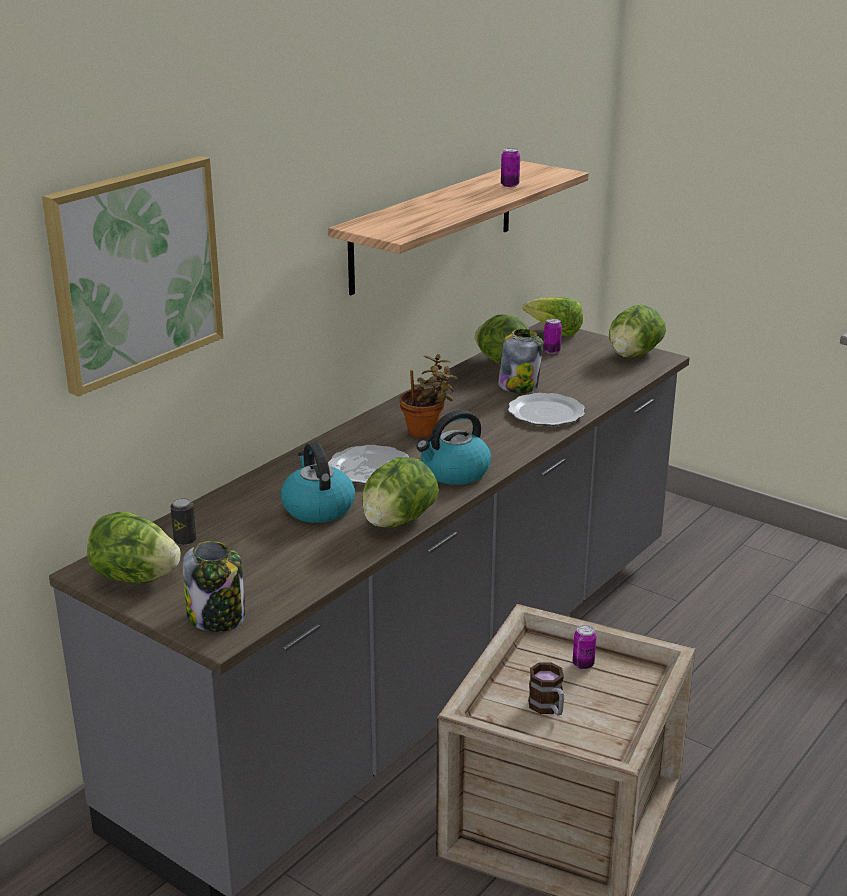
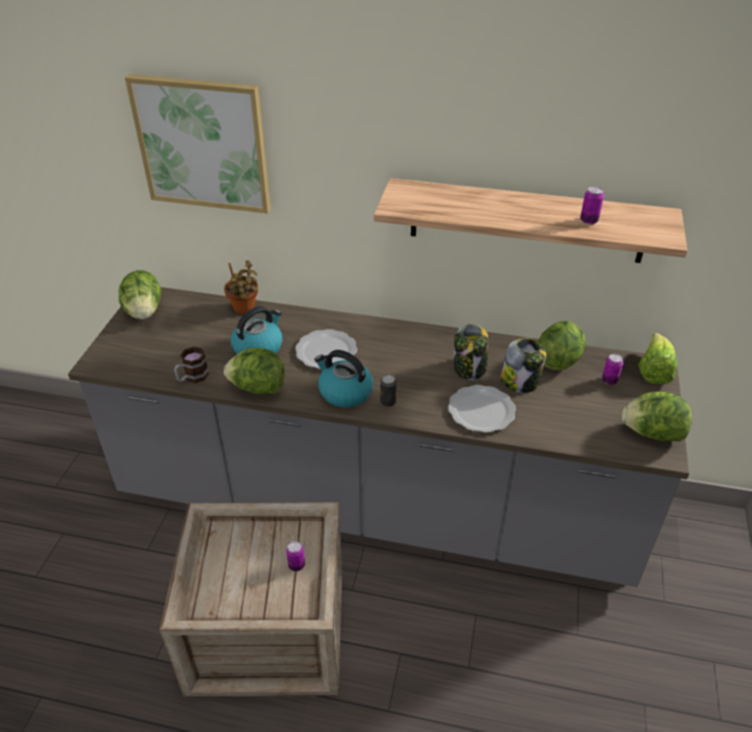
camera: 65 degrees right, 15 degrees up
(185, 540) = (193, 313): can -> can (388, 402)
(217, 617) = (114, 355): jar -> jar (470, 369)
(426, 431) = (400, 359): potted plant -> potted plant (244, 310)
(548, 708) = (235, 560): mug -> mug (192, 377)

